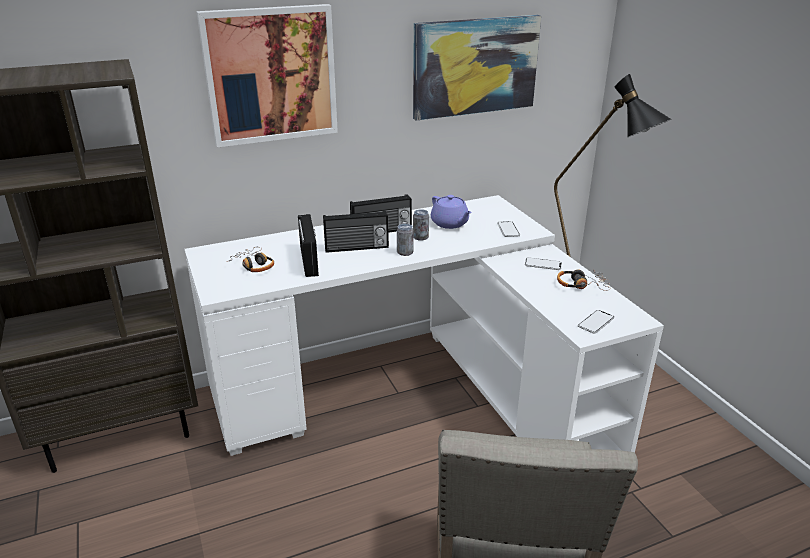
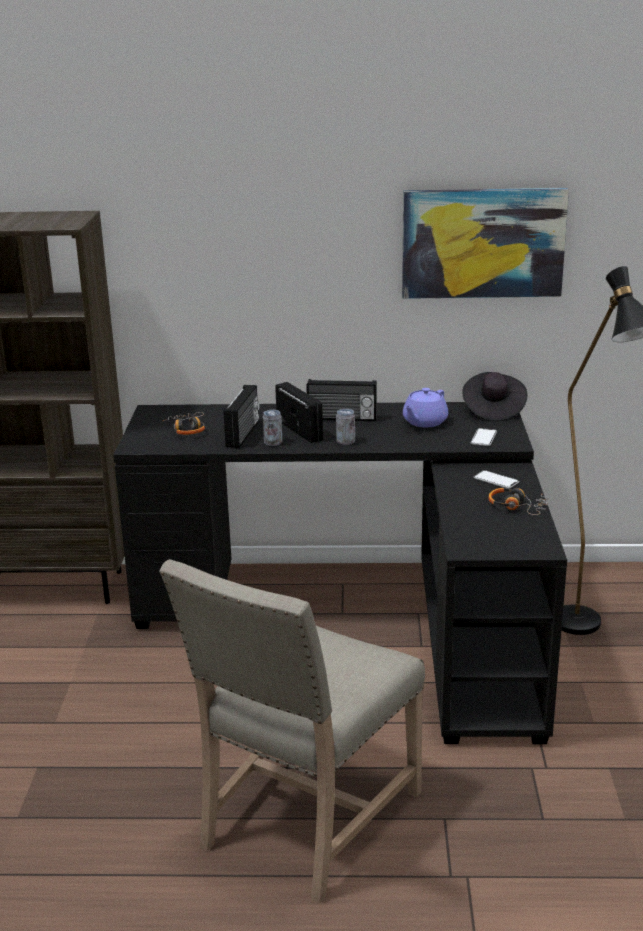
camera: 25 degrees right, 5 degrees down
(271, 75) = (239, 235): picture -> none
(356, 248) = (300, 429): radio -> radio turned 135 degrees counterclockwise
(419, 392) = (366, 618): white desk -> black desk
(420, 237) = (377, 430): can -> can (273, 442)
(450, 224) = (424, 422): purple teapot -> purple teapot turned 45 degrees clockwise
(490, 205) = (493, 410): none -> black hat
(596, 322) = (491, 542): phone -> none

